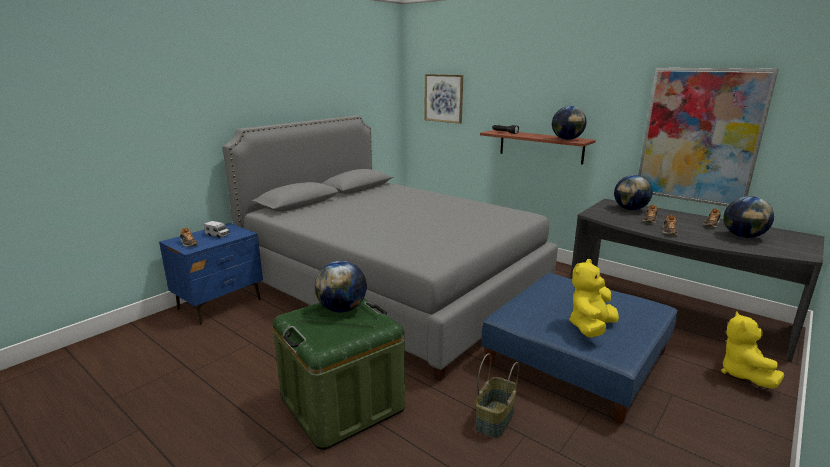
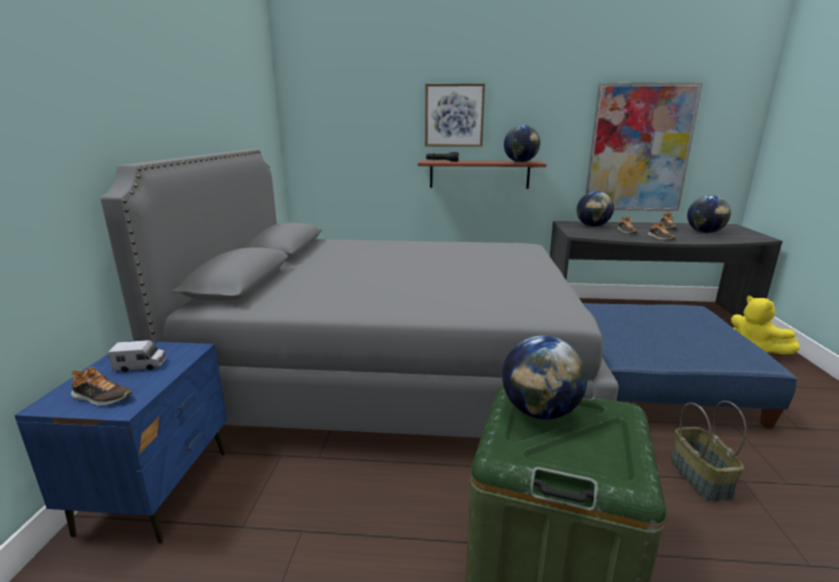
camera: 35 degrees left, 0 degrees up
(443, 98) = (345, 126): picture -> picture (454, 115)
(590, 328) = (696, 343): yellow plush toy -> none

